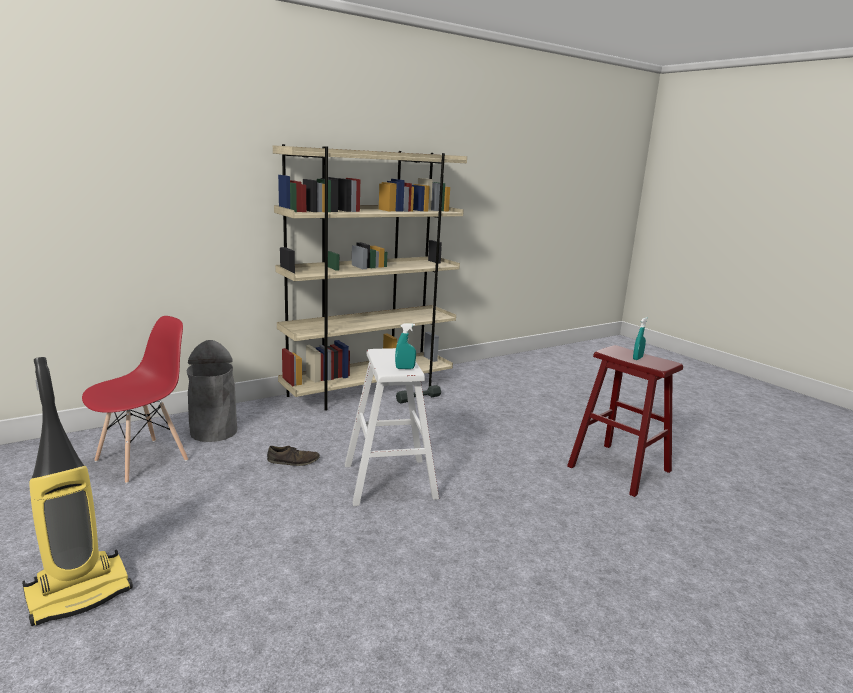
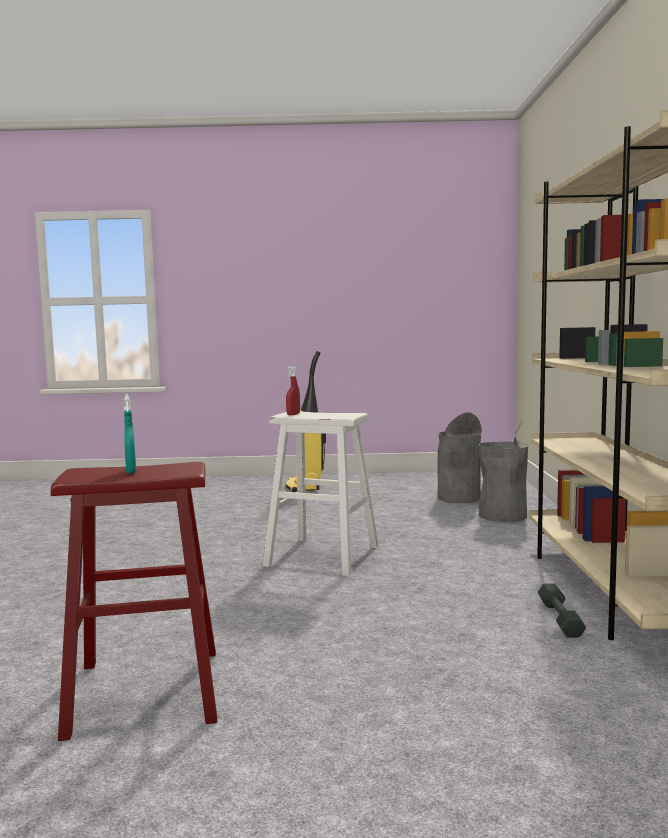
camera: 125 degrees right, 10 degrees down
(143, 460) = (458, 498): red chair -> grey trash can
(293, 461) = (407, 532): brown shoe -> none
(405, 368) = (293, 414): turquoise spray bottle -> red spray bottle

